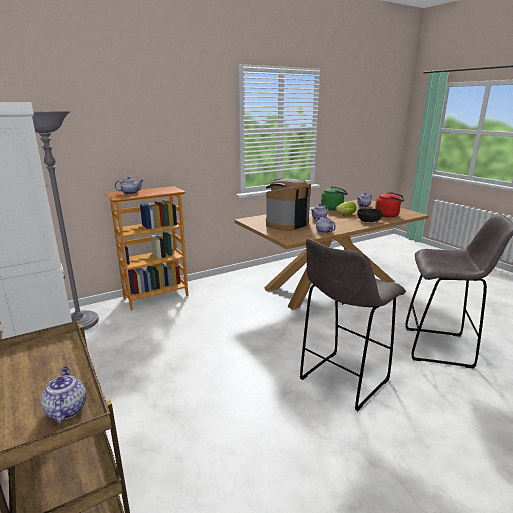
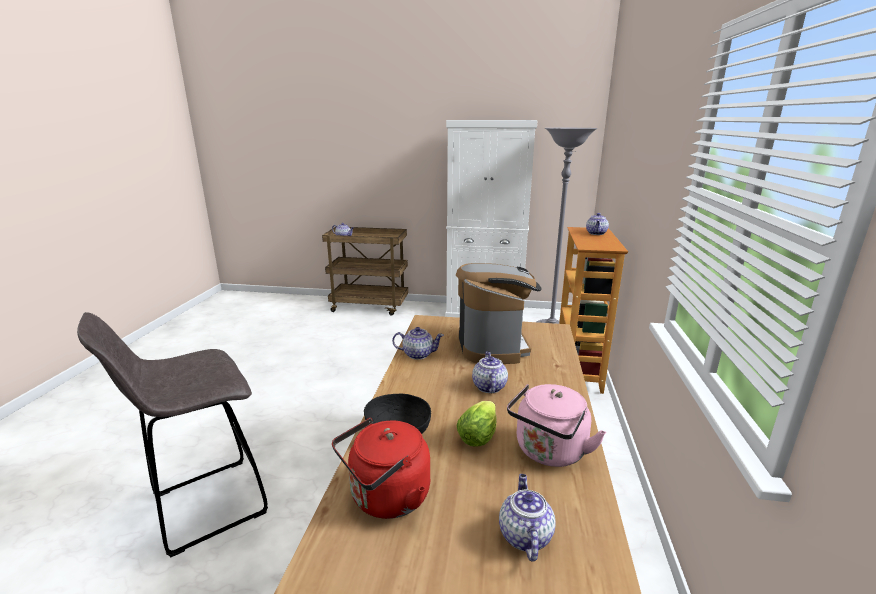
camera: 130 degrees right, 0 degrees up
(333, 208) = (549, 452): green kettle -> pink kettle
(342, 380) = (303, 402): grey stool -> none

